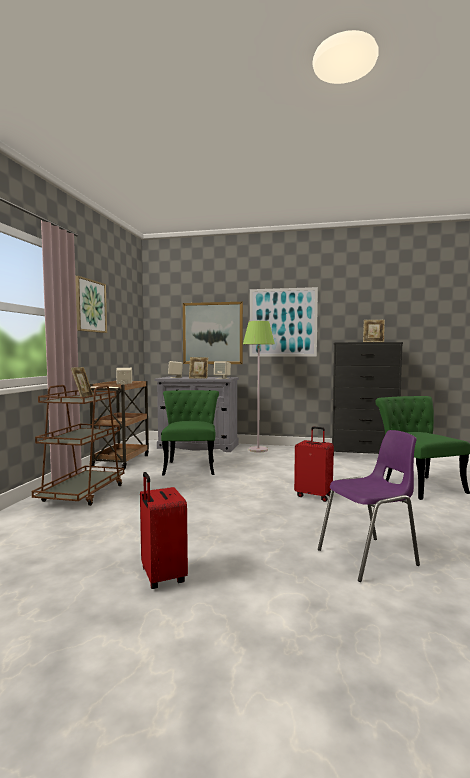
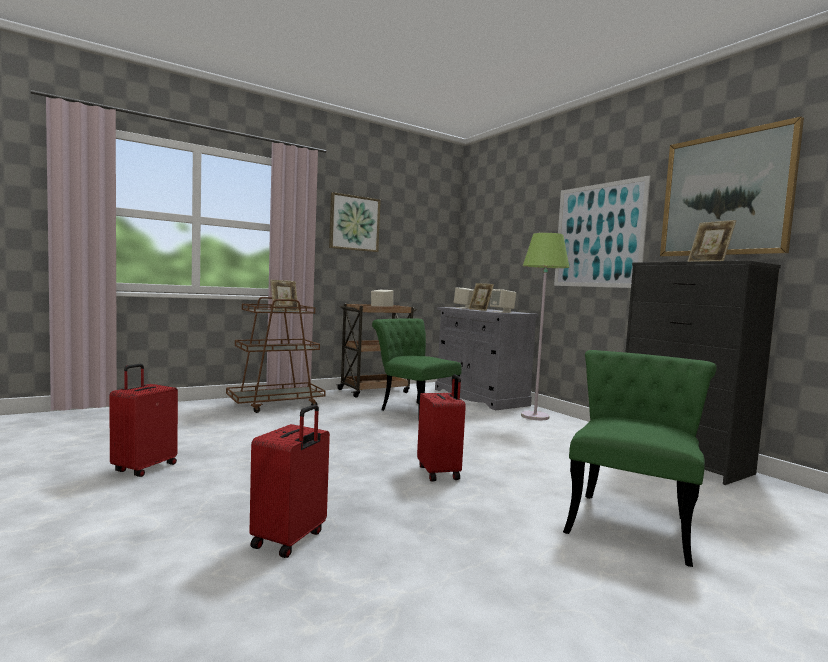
camera: 45 degrees right, 0 degrees up
(190, 466) = (413, 410): green chair -> green chair turned 90 degrees counterclockwise
(212, 333) = (518, 254): picture -> picture (725, 194)
(370, 558) = (290, 539): purple chair -> red suitcase

